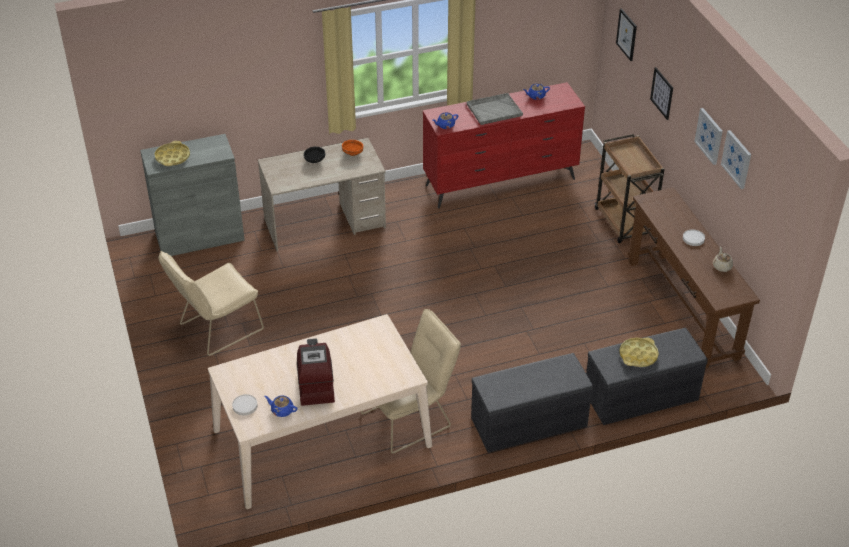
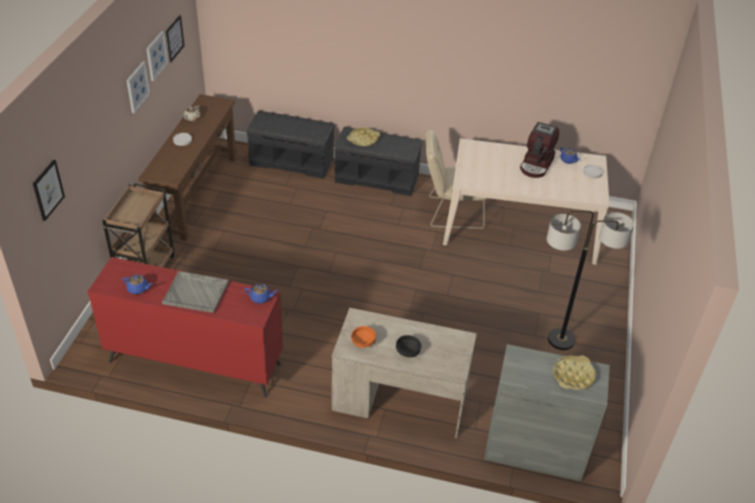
camera: 150 degrees left, 0 degrees up
(216, 329) = (561, 340): beige chair -> floor lamp
(638, 355) = (296, 127): yellow tray -> yellow tray (363, 139)
(662, 93) = (96, 150): picture -> picture (174, 38)

